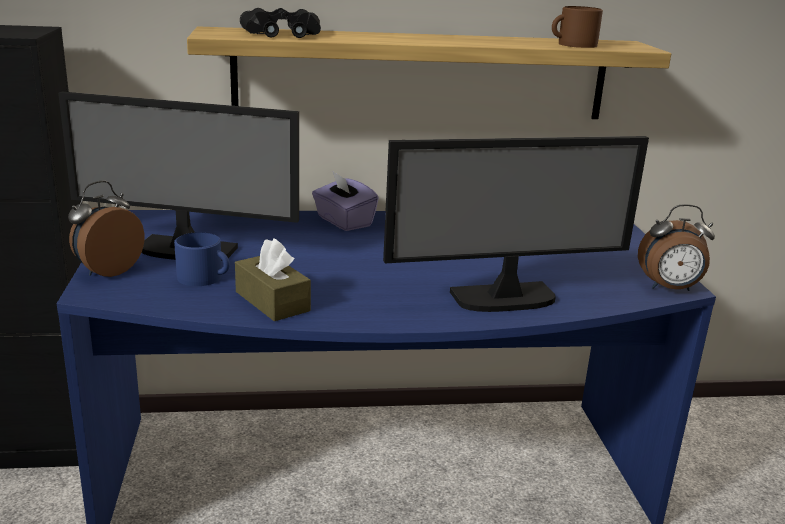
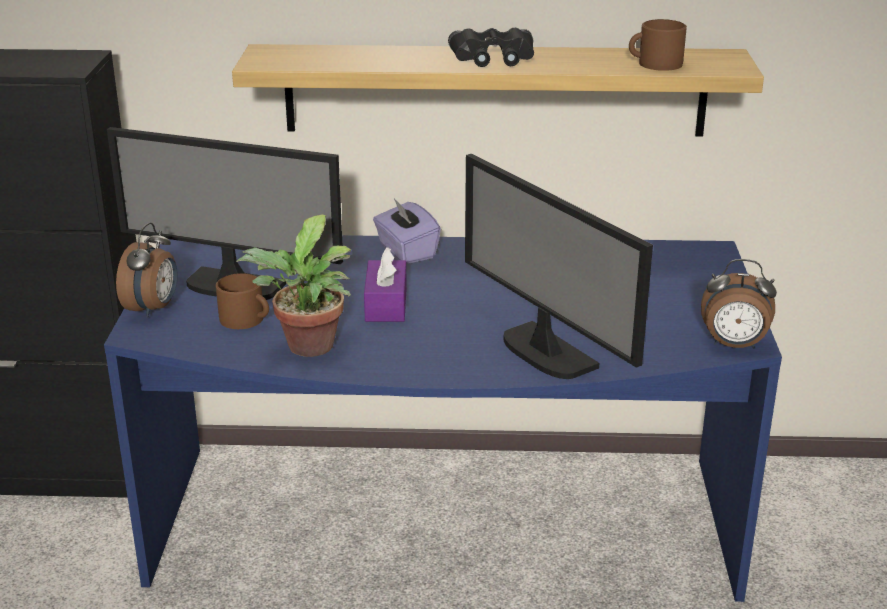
camera: 10 degrees right, 5 degrees up
(107, 270) = (153, 309): alarm clock -> alarm clock turned 150 degrees clockwise
(204, 278) = (246, 320): blue mug -> brown mug
(272, 301) = (307, 348): brown tissue box -> potted plant
(282, 34) = (333, 57): black binoculars -> black binoculars (493, 57)
(339, 262) = (386, 304): none -> purple tissue box
(505, 299) = (545, 353): monitor -> monitor turned 60 degrees clockwise

